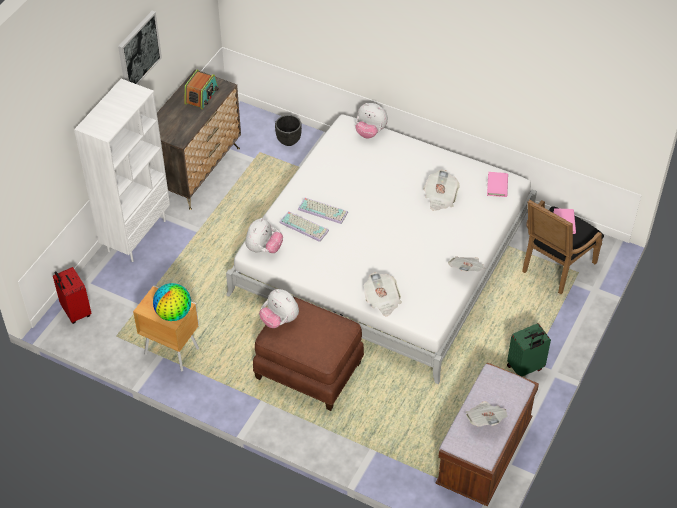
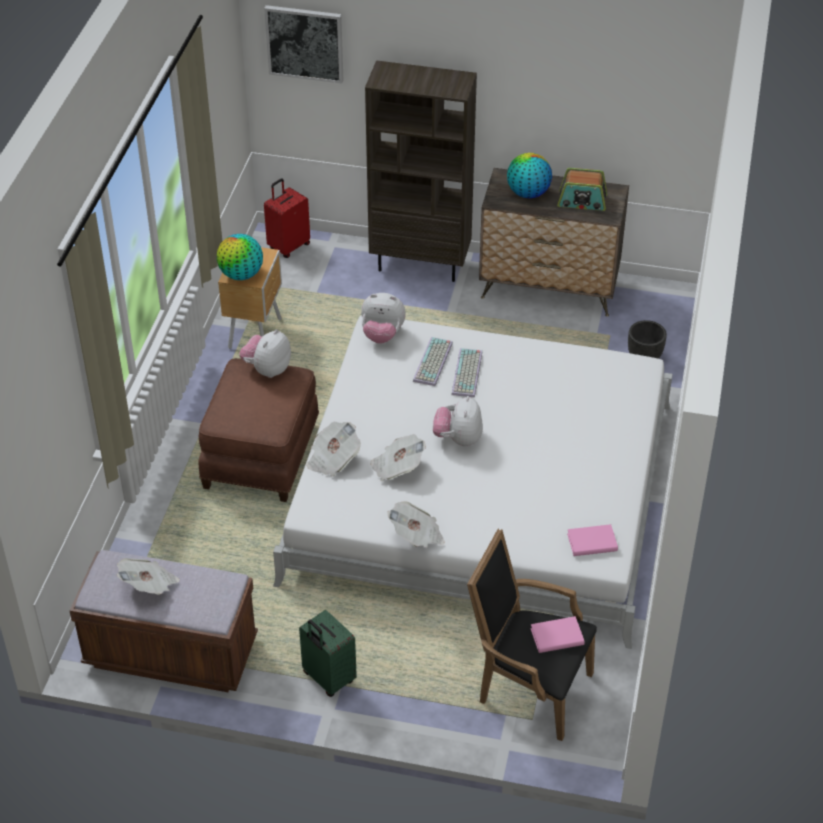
camera: 75 degrees right, 5 degrees down
(136, 235) = (421, 264): white bookcase -> brown bookcase
(138, 51) = (531, 74): picture -> picture (305, 43)
(179, 121) = (528, 193): none -> globe
(370, 132) = (638, 392): plush toy -> plush toy (458, 439)
(440, 198) = (541, 484): newspaper -> newspaper (397, 467)

